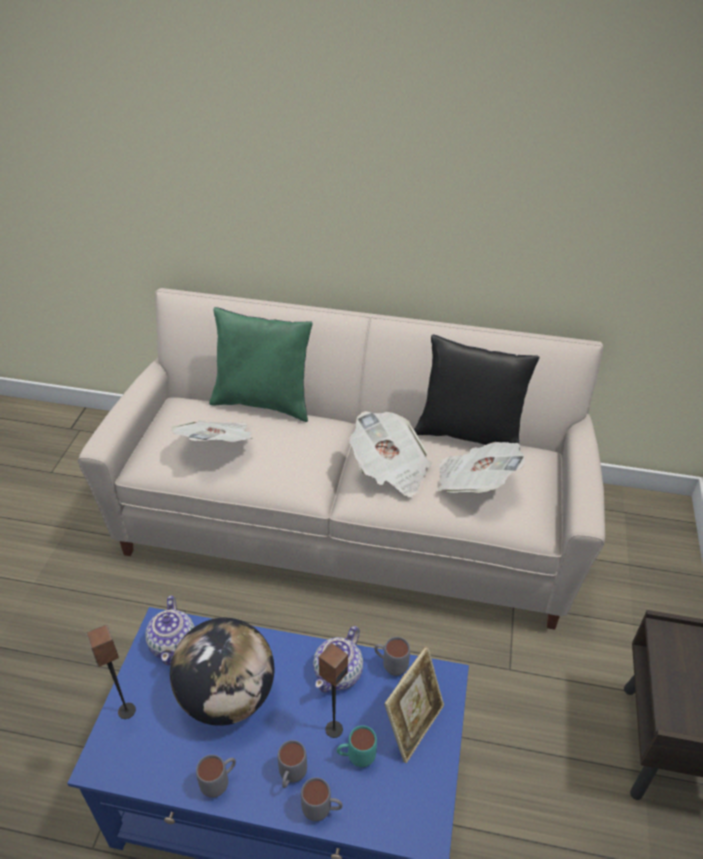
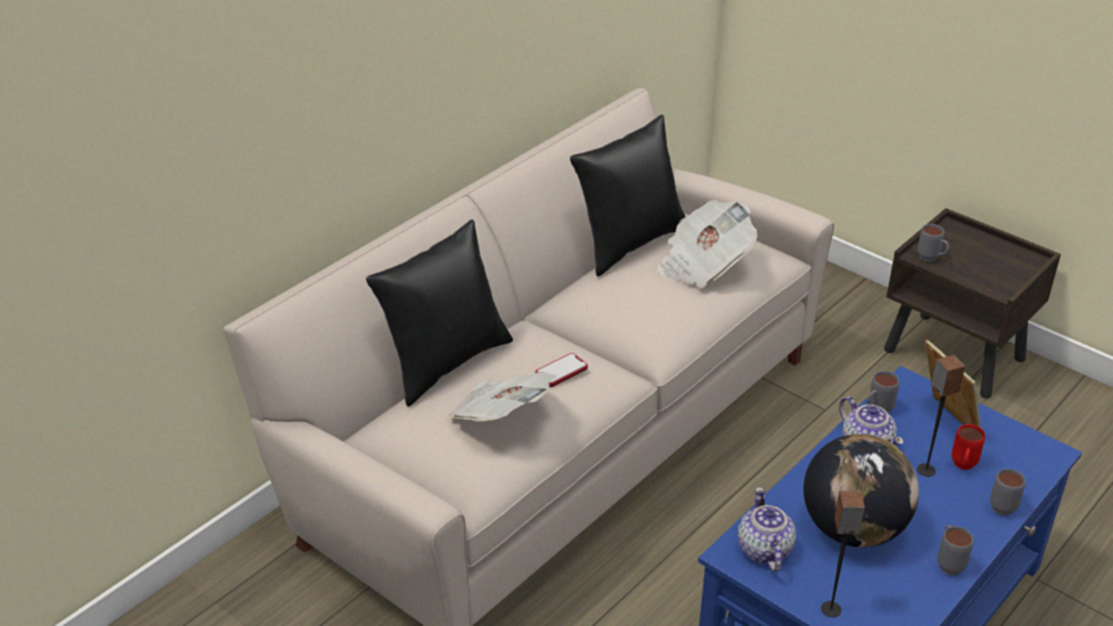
camera: 60 degrees left, 5 degrees down
(174, 644) = (764, 550): teapot -> teapot turned 120 degrees counterclockwise
(264, 402) = (445, 362): green pillow -> black pillow
(285, 455) = (561, 371): none -> phone
(291, 778) = (964, 514): grey mug -> grey mug (931, 259)
(356, 758) = (962, 467): turquoise mug -> red mug
(390, 469) = (643, 308): newspaper -> none

